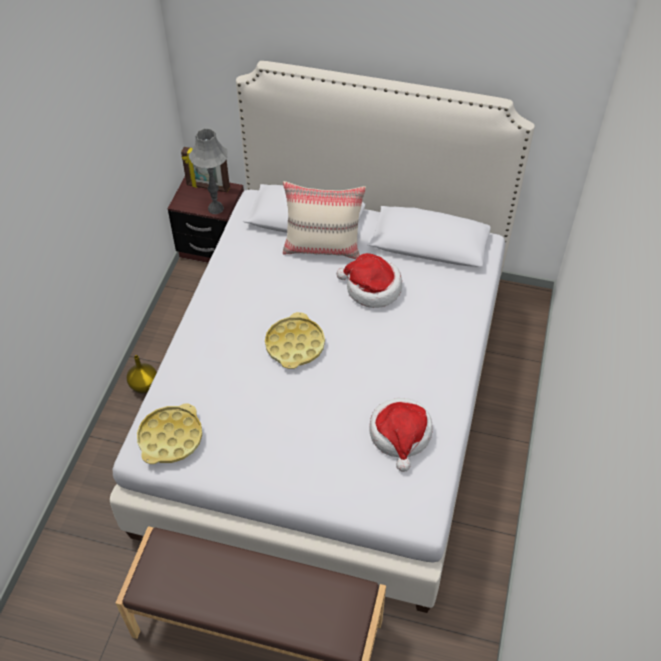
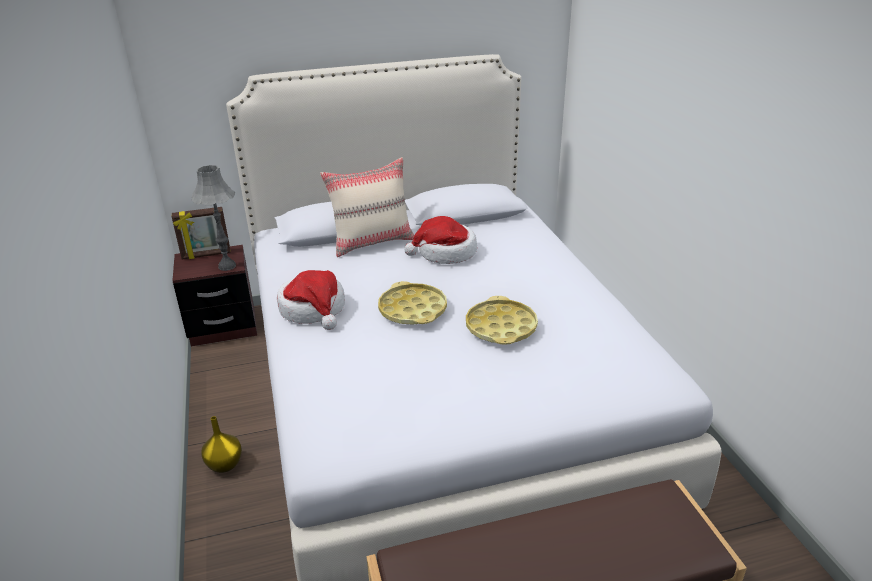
camera: 30 degrees left, 20 degrees down
(170, 438) = (345, 429): yellow tray -> yellow tray (501, 327)
(400, 435) = (582, 335): hat -> hat (313, 309)

